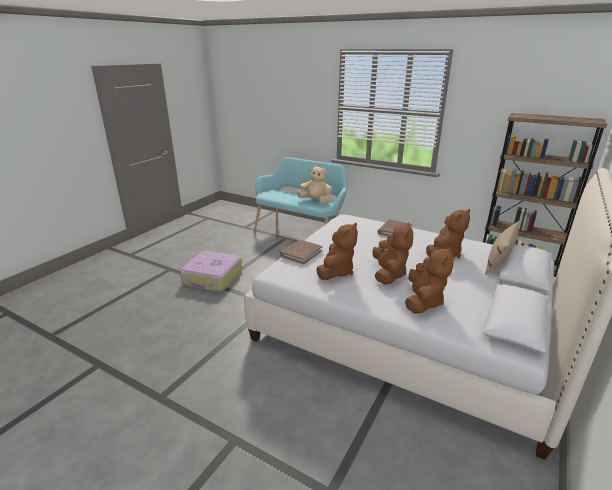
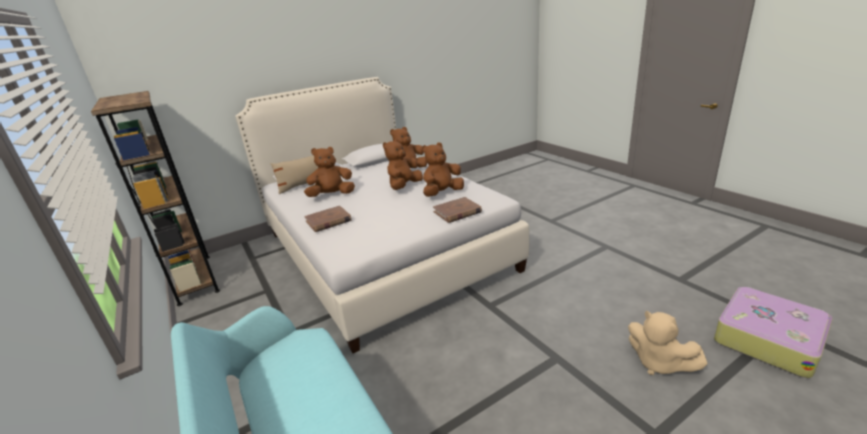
camera: 150 degrees left, 0 degrees up
(213, 278) = (561, 376): suitcase -> suitcase (767, 338)
(315, 201) = (294, 365): beige plush toy -> beige plush toy (658, 363)

